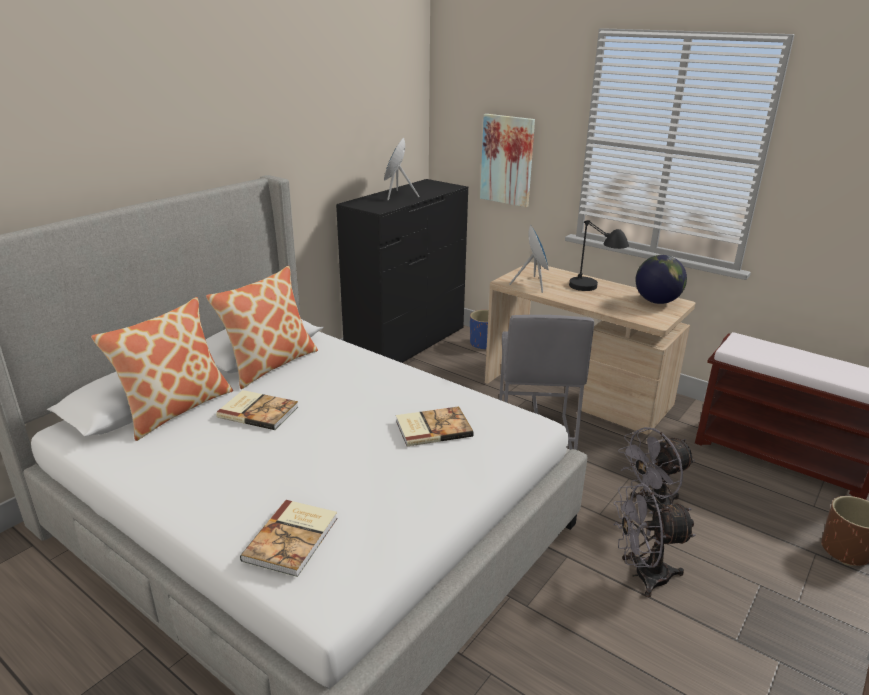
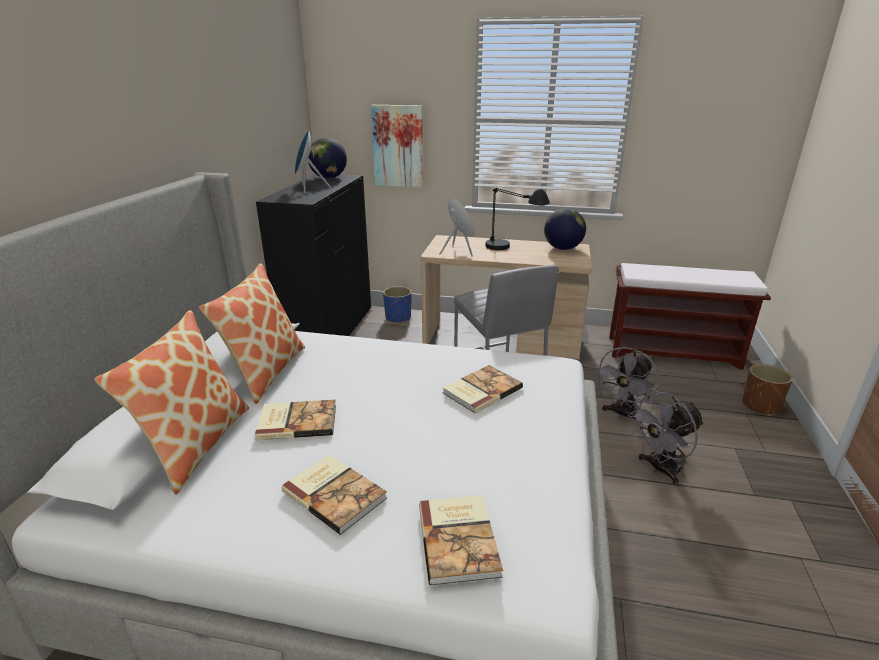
camera: 25 degrees left, 0 degrees up
(237, 475) = (335, 493): none -> book
(430, 185) = (328, 178): none -> globe

